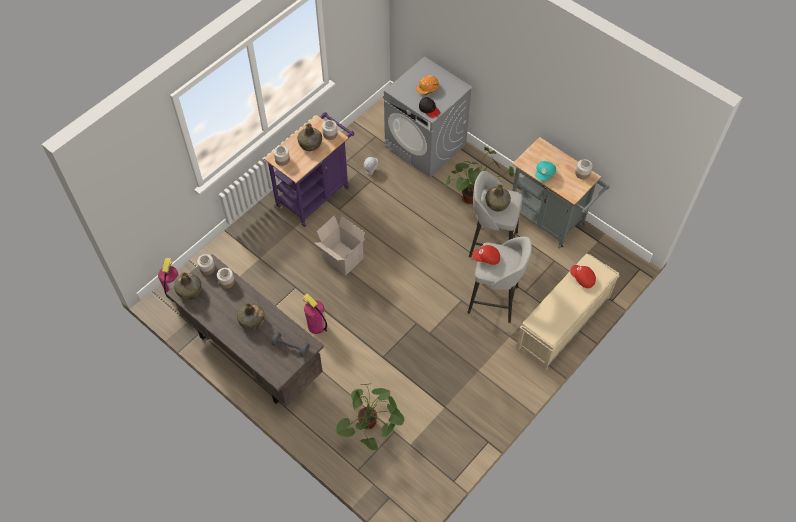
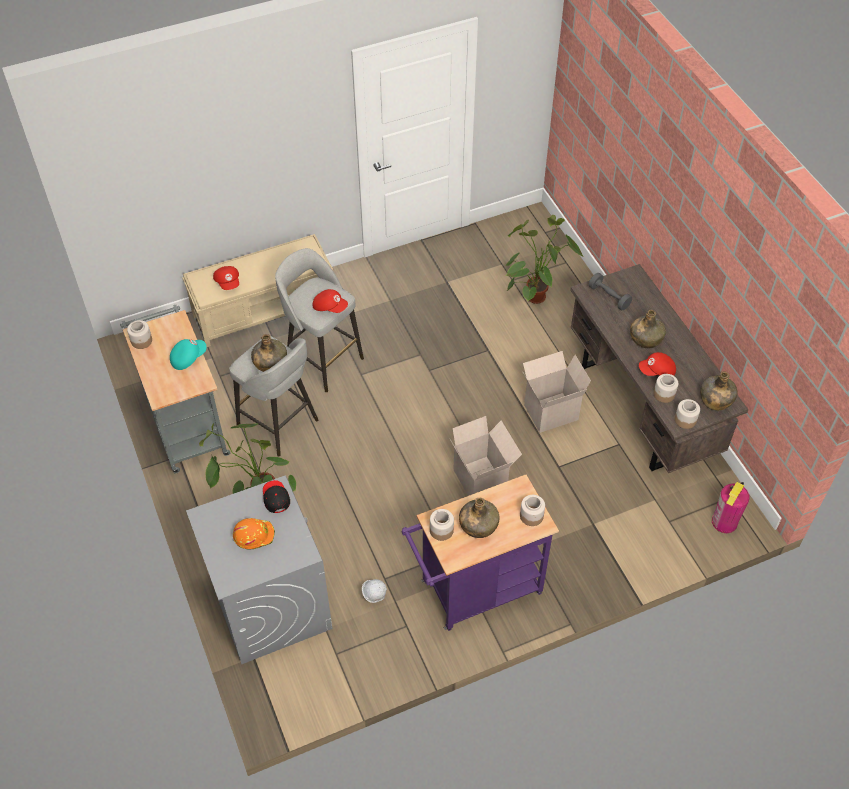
camera: 155 degrees left, 5 degrees down
(236, 297) = (657, 371): none -> red cap
(316, 326) = (551, 411): fire extinguisher -> cardboard box

